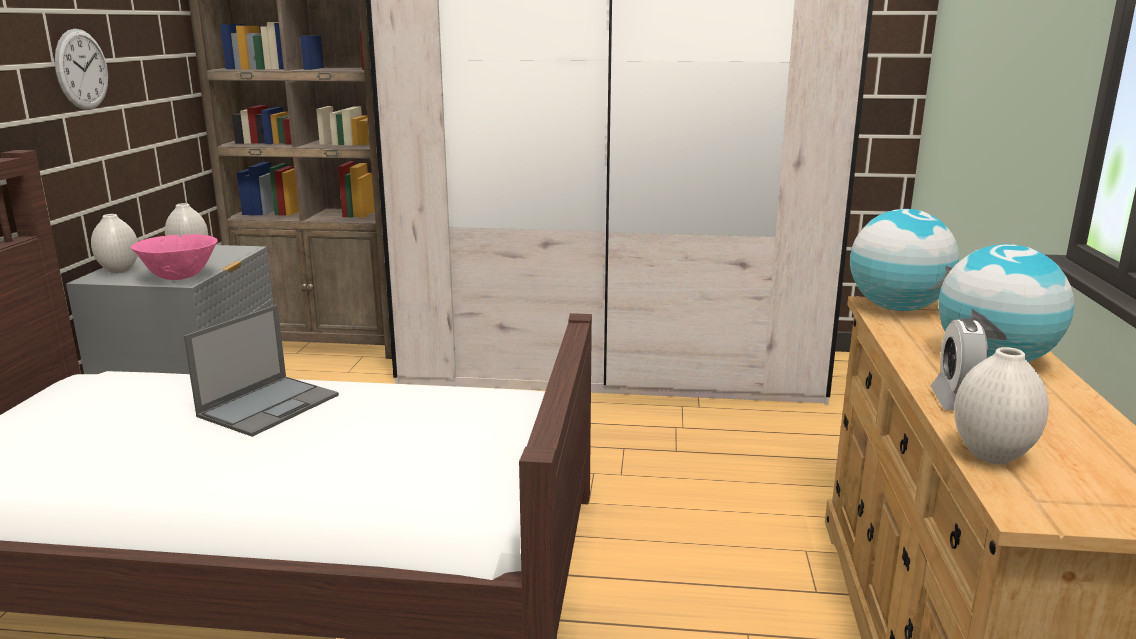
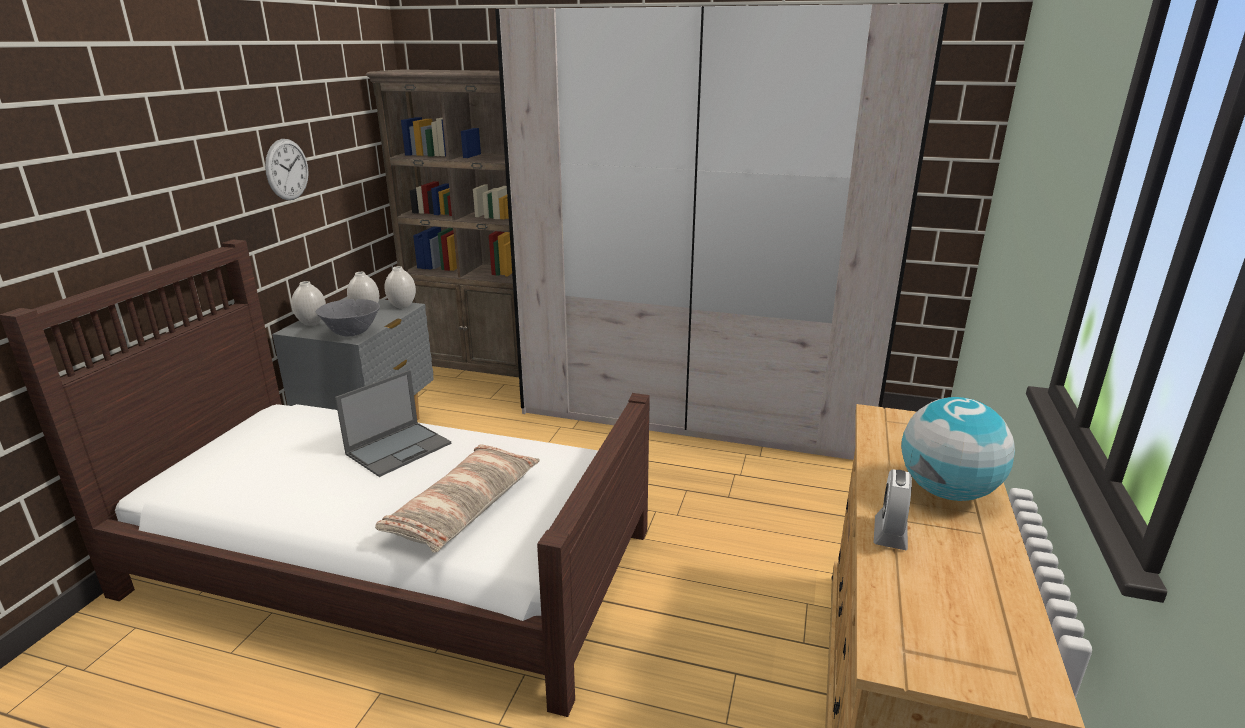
camera: 10 degrees right, 5 degrees up
(179, 278) = (351, 334): pink bowl -> grey bowl
(380, 459) = (464, 508): none -> pillow
(896, 308) = (891, 422): globe -> none
(991, 456) = (889, 598): white vase -> white vase (402, 306)

